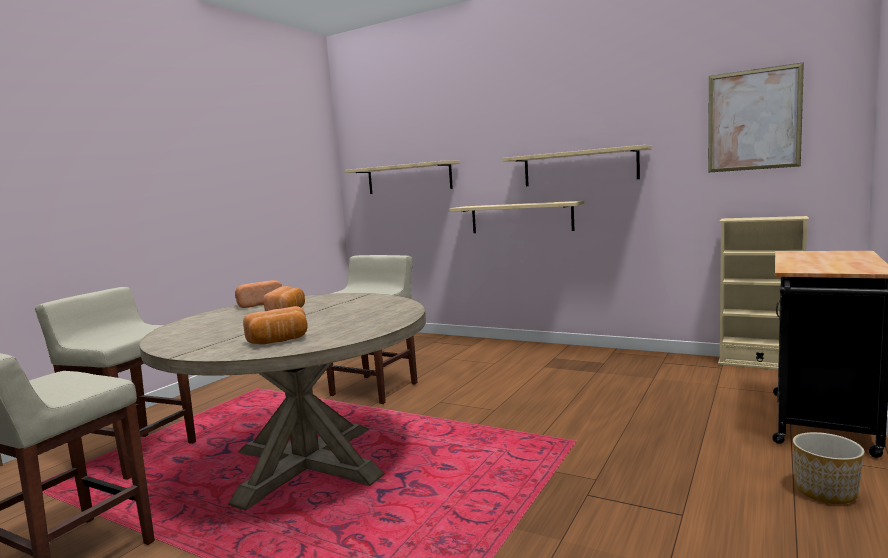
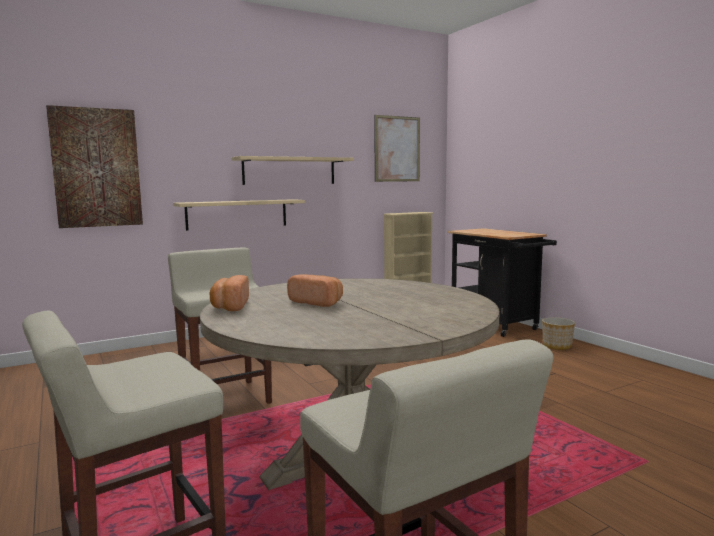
camera: 60 degrees left, 0 degrees up
(279, 341) = (443, 311): bread -> none
(409, 178) = (96, 168): beige shelf -> picture

